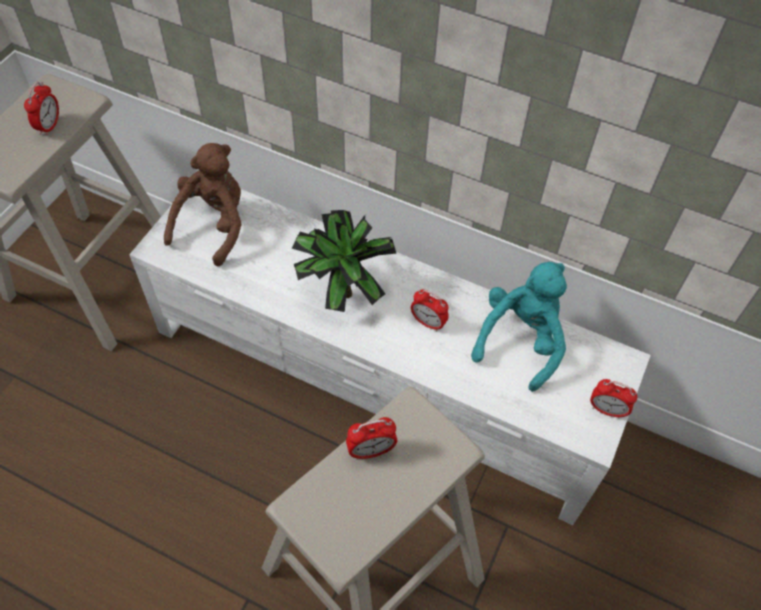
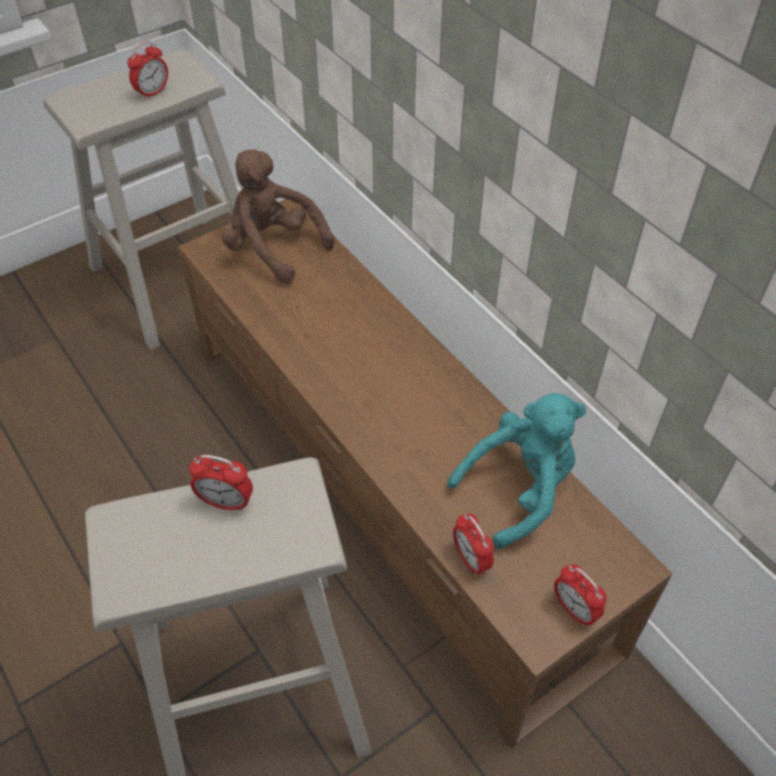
camera: 30 degrees right, 5 degrees down
(214, 225) = (273, 248): brown plush toy -> brown plush toy turned 105 degrees counterclockwise
(342, 290) = (357, 357): potted plant -> none
(380, 378) = (390, 487): white tv stand -> brown tv stand
(428, 322) = (426, 426): alarm clock -> alarm clock (471, 560)

